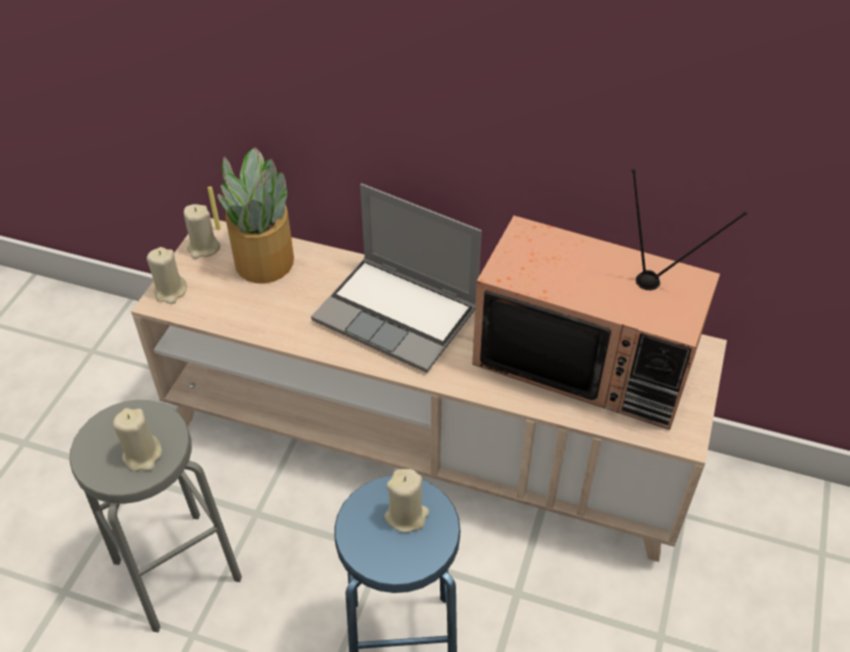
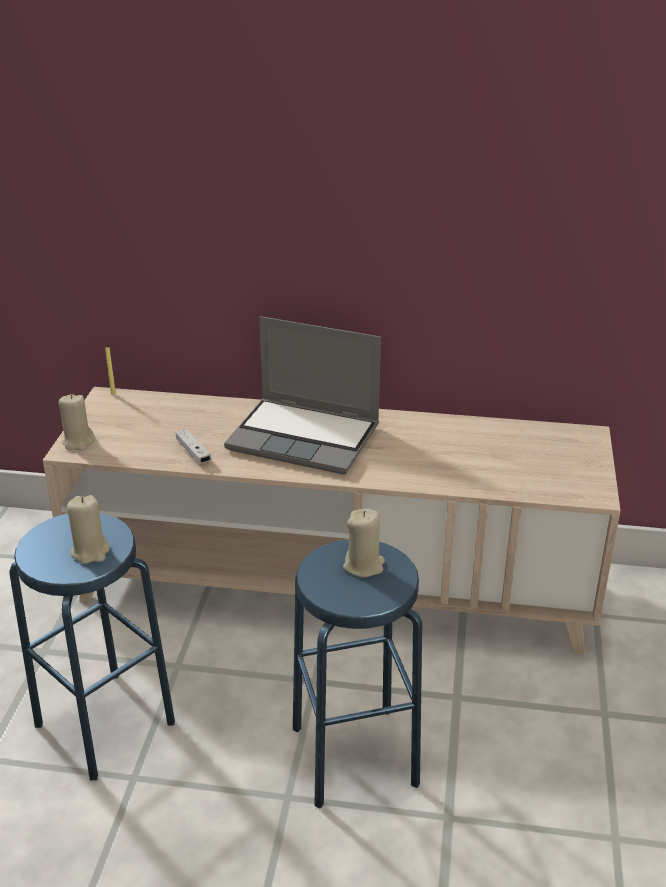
camera: 10 degrees left, 15 degrees down
(177, 570) = (105, 723): grey stool -> blue stool
(203, 248) = (103, 408): beige candle -> none
(264, 259) = (165, 411): potted plant -> none
(280, 321) = (193, 452): none -> white game controller
(587, 359) = (490, 451): television -> none

